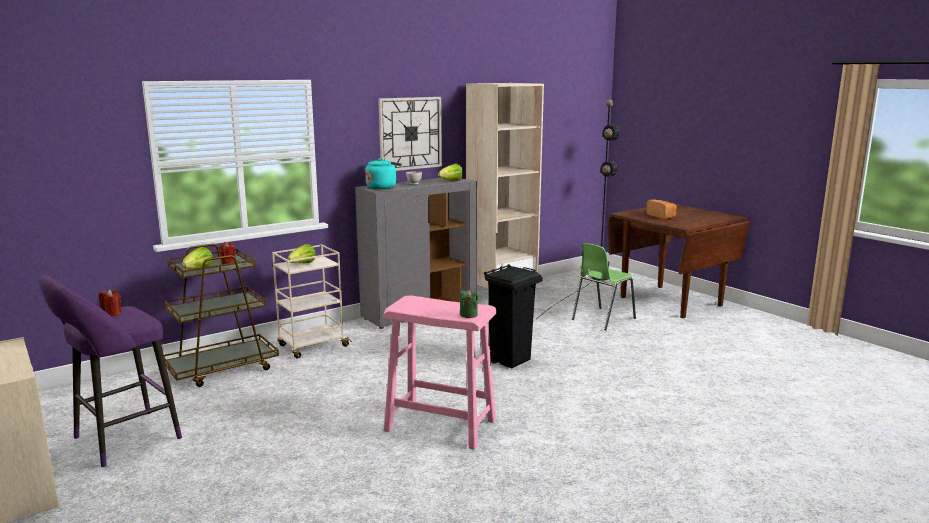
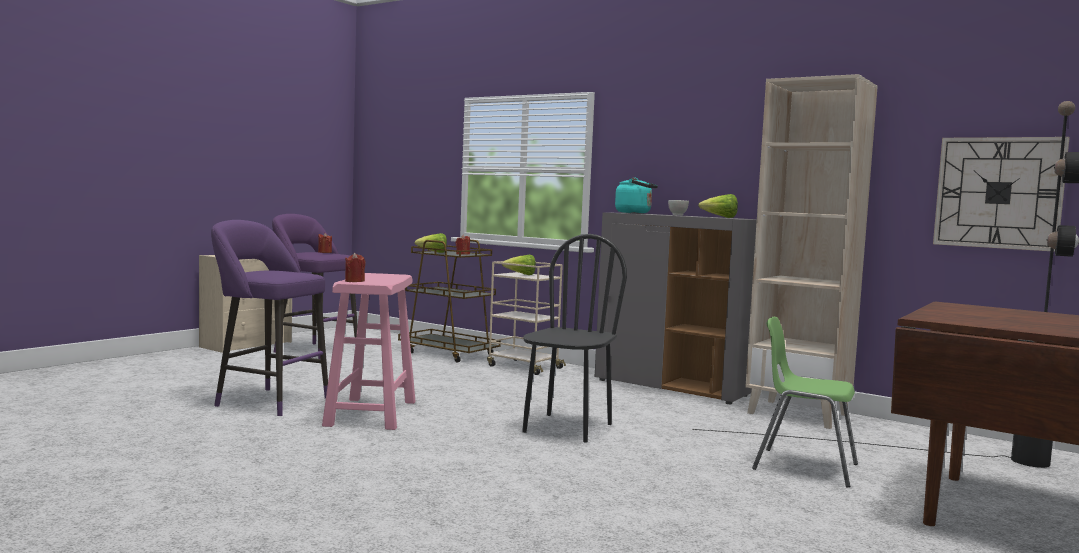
camera: 70 degrees right, 10 degrees down
(367, 475) = (268, 401): none -> purple stool
(410, 133) = (704, 155): wall clock -> wall clock (998, 193)
(468, 315) = (354, 281): green candle -> red candle
(511, 360) = (567, 428): black trash can -> black chair
(661, 216) = (986, 314): bread -> none

